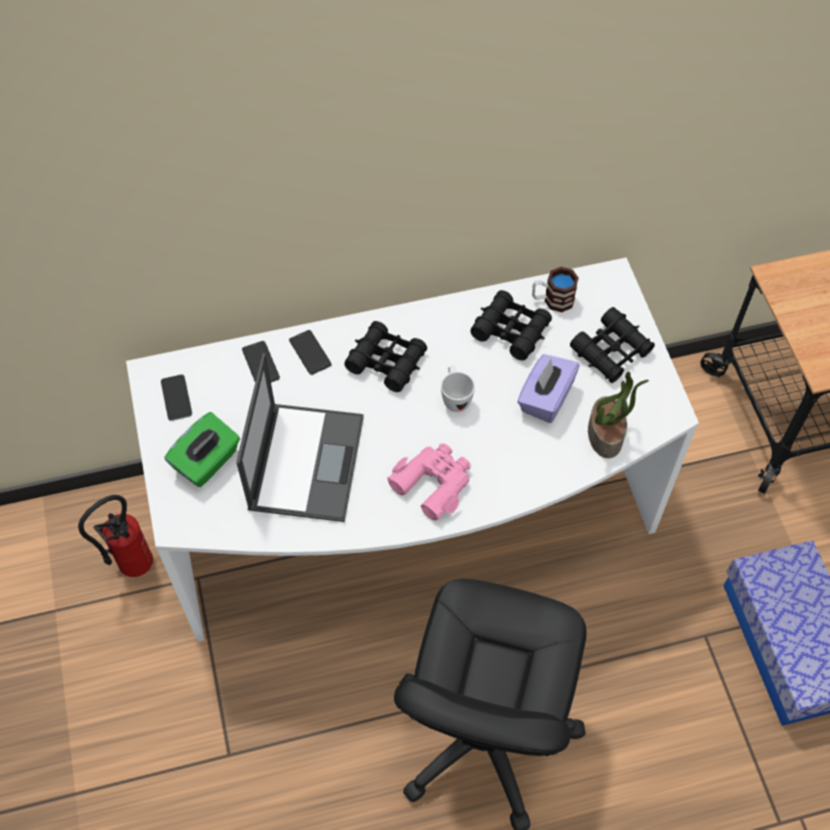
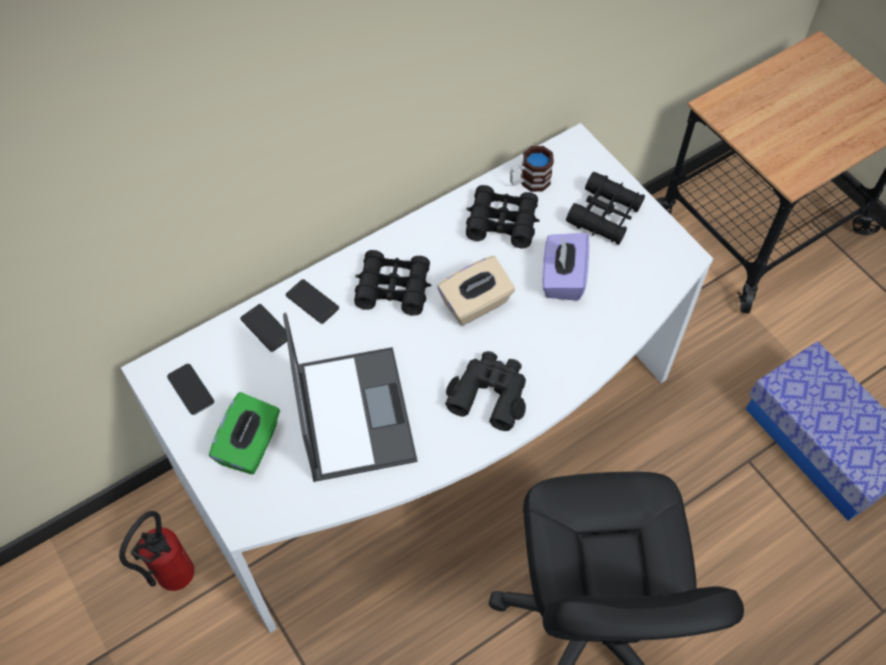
camera: 20 degrees left, 0 degrees up
(433, 482) = (489, 393): pink binoculars -> black binoculars
(455, 398) = (476, 304): white mug -> beige tissue box
(606, 435) = (634, 295): potted plant -> none

